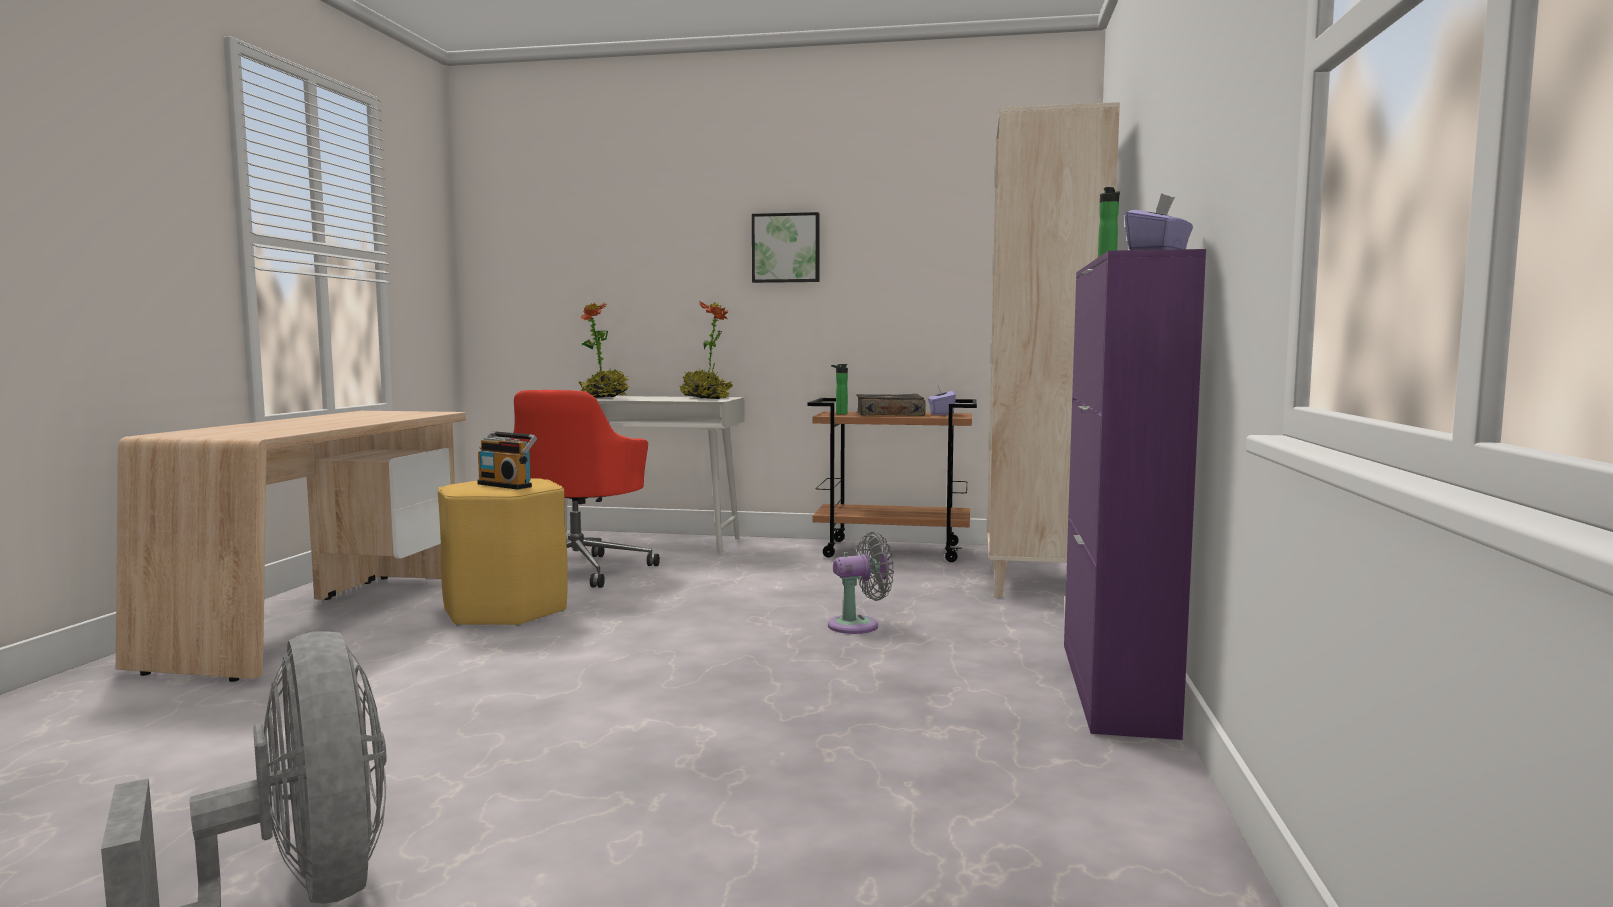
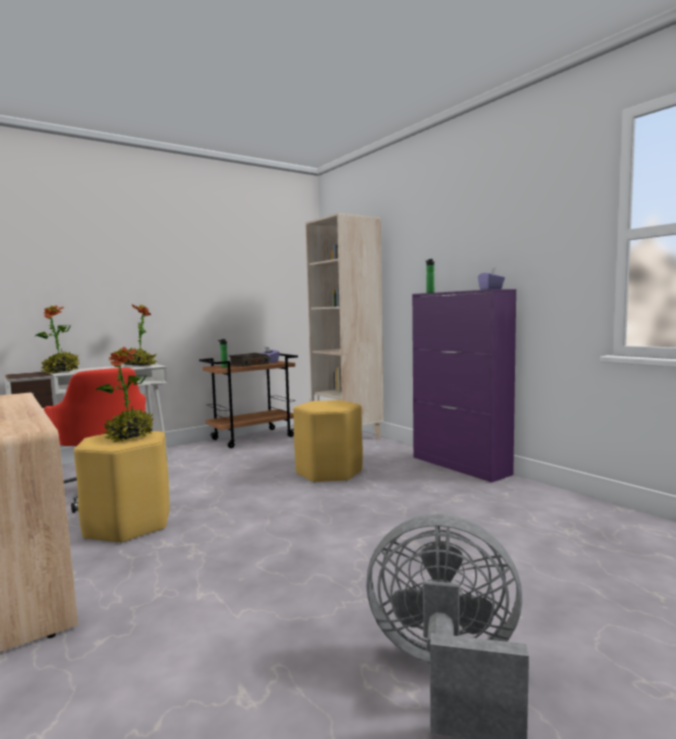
camera: 45 degrees left, 0 degrees up
(507, 485) = (130, 437): radio -> potted plant
(786, 248) = (171, 271): picture -> none
(859, 625) = (328, 472): grey fan -> yellow stool

